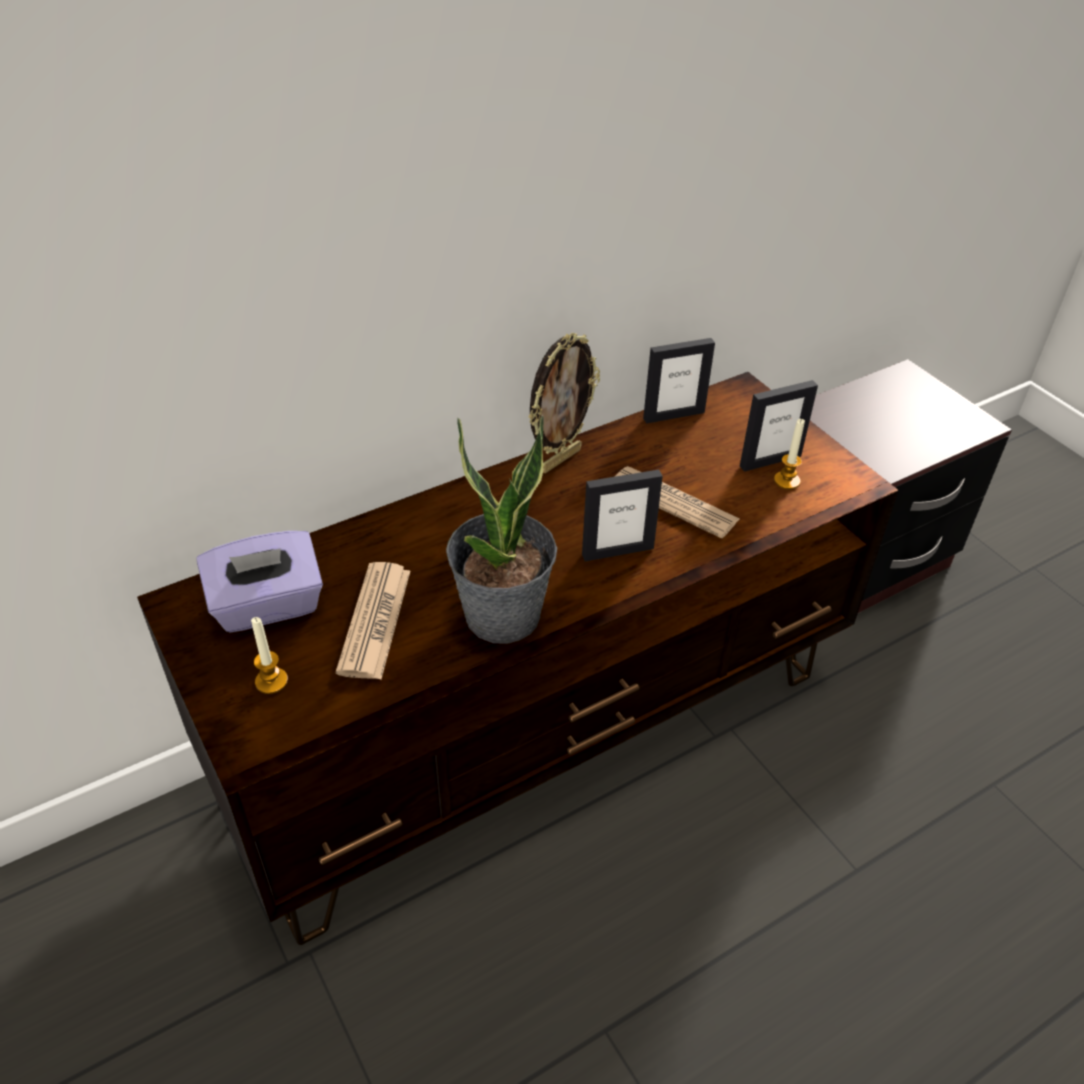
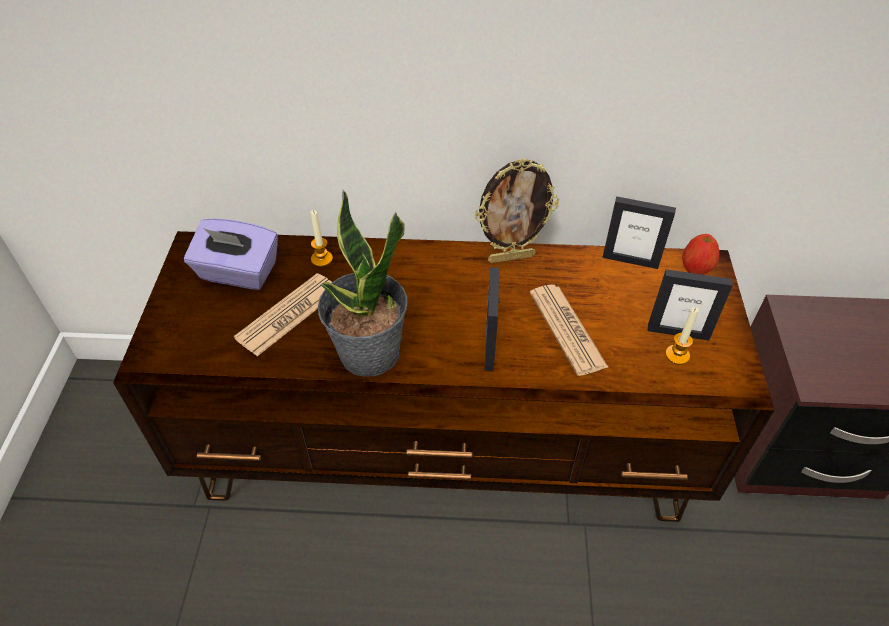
camera: 35 degrees right, 5 degrees up
(271, 681) = (197, 323): candle -> candle (321, 259)
(617, 551) = (490, 346): picture frame -> picture frame turned 75 degrees clockwise
(736, 399) = (695, 269): none -> apple

